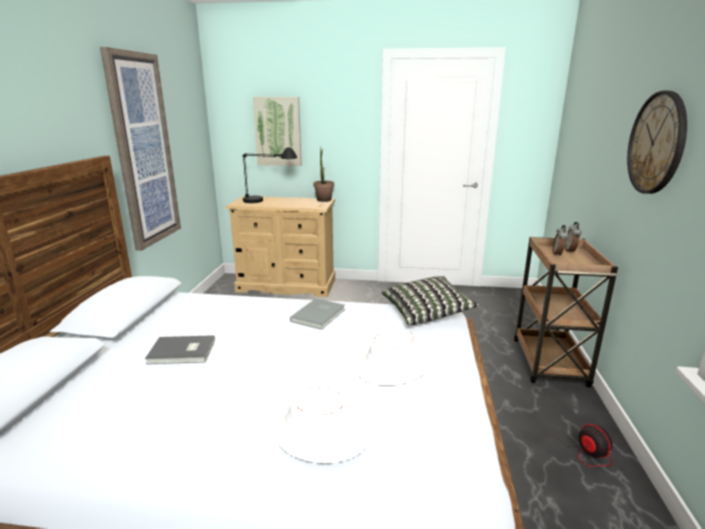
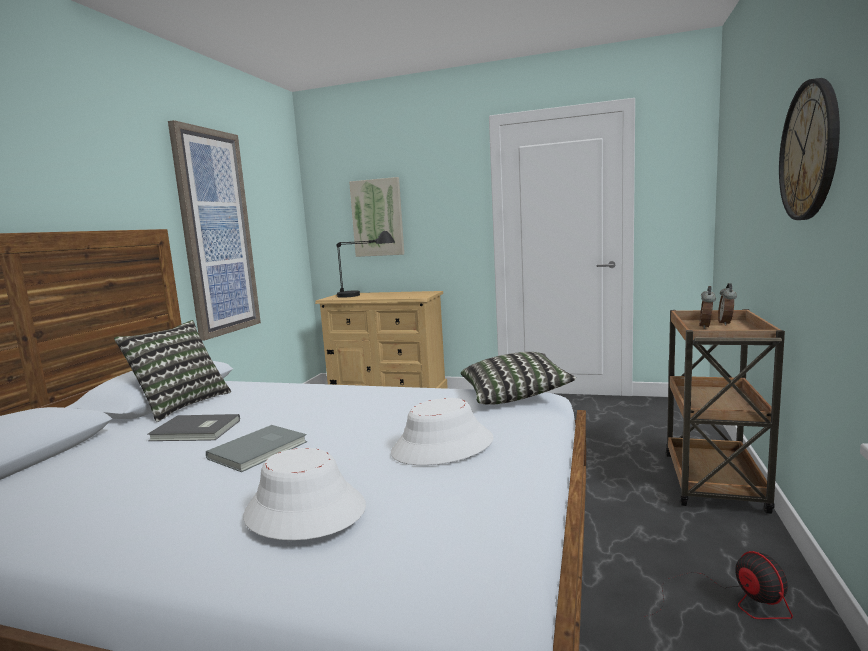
camera: 10 degrees right, 10 degrees down
(150, 321) = (181, 404): none -> pillow
(320, 315) = (378, 398): grey book -> grey book (260, 450)
(324, 201) = (428, 292): potted plant -> none

